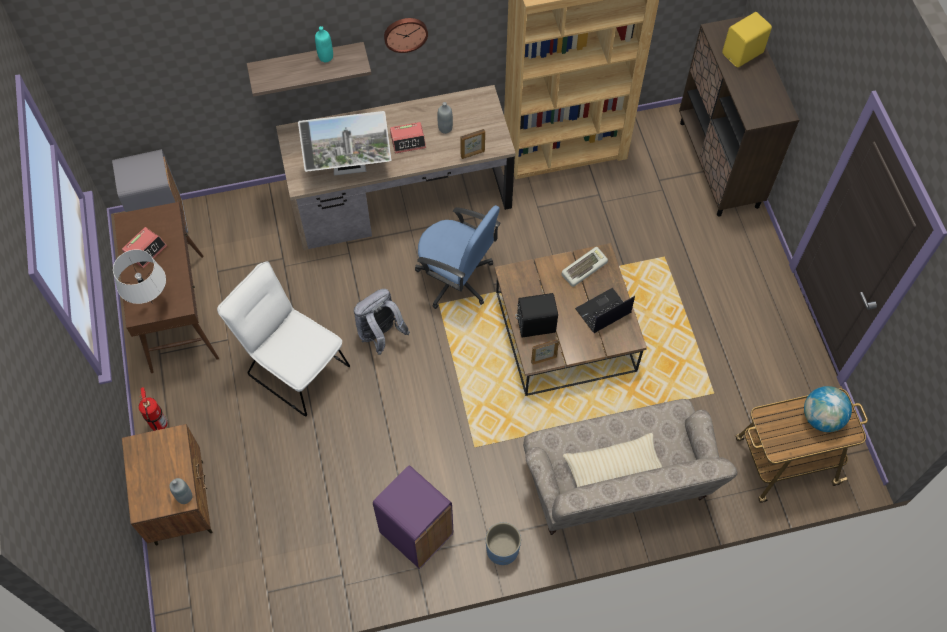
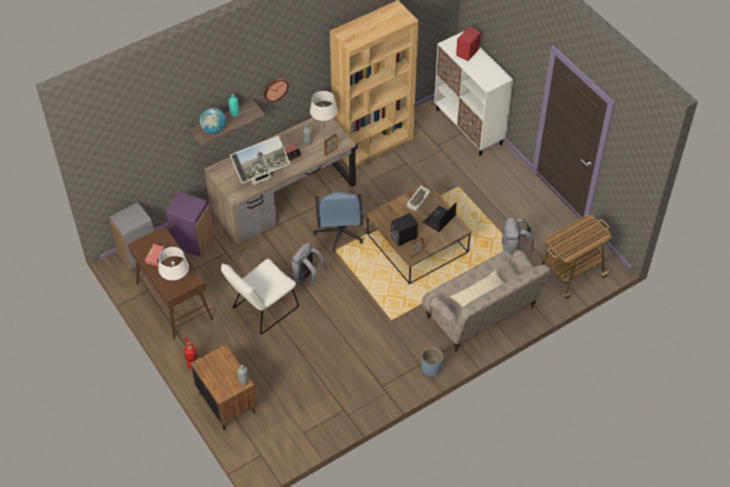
camera: 20 degrees left, 10 degrees down
(293, 366) = (262, 310): white chair -> white chair turned 60 degrees counterclockwise
(416, 533) = (377, 375): purple trash can -> purple trash can (193, 242)
(456, 279) = (339, 233): blue office chair -> blue office chair turned 75 degrees clockwise
(479, 111) = (324, 127): none -> white table lamp
(709, 392) = (514, 251): none -> grey backpack
(719, 164) = (469, 127): brown cabinet -> white cabinet
(743, 54) = (468, 52): yellow speaker -> red speaker
(821, 418) = (584, 232): globe -> globe (214, 129)

